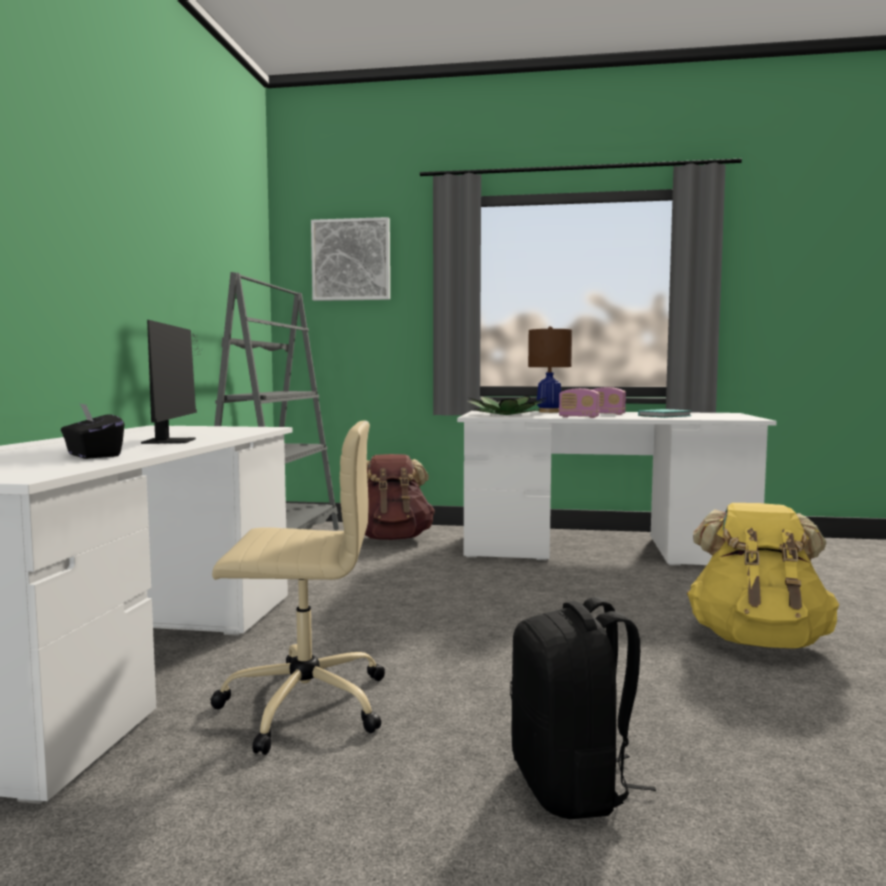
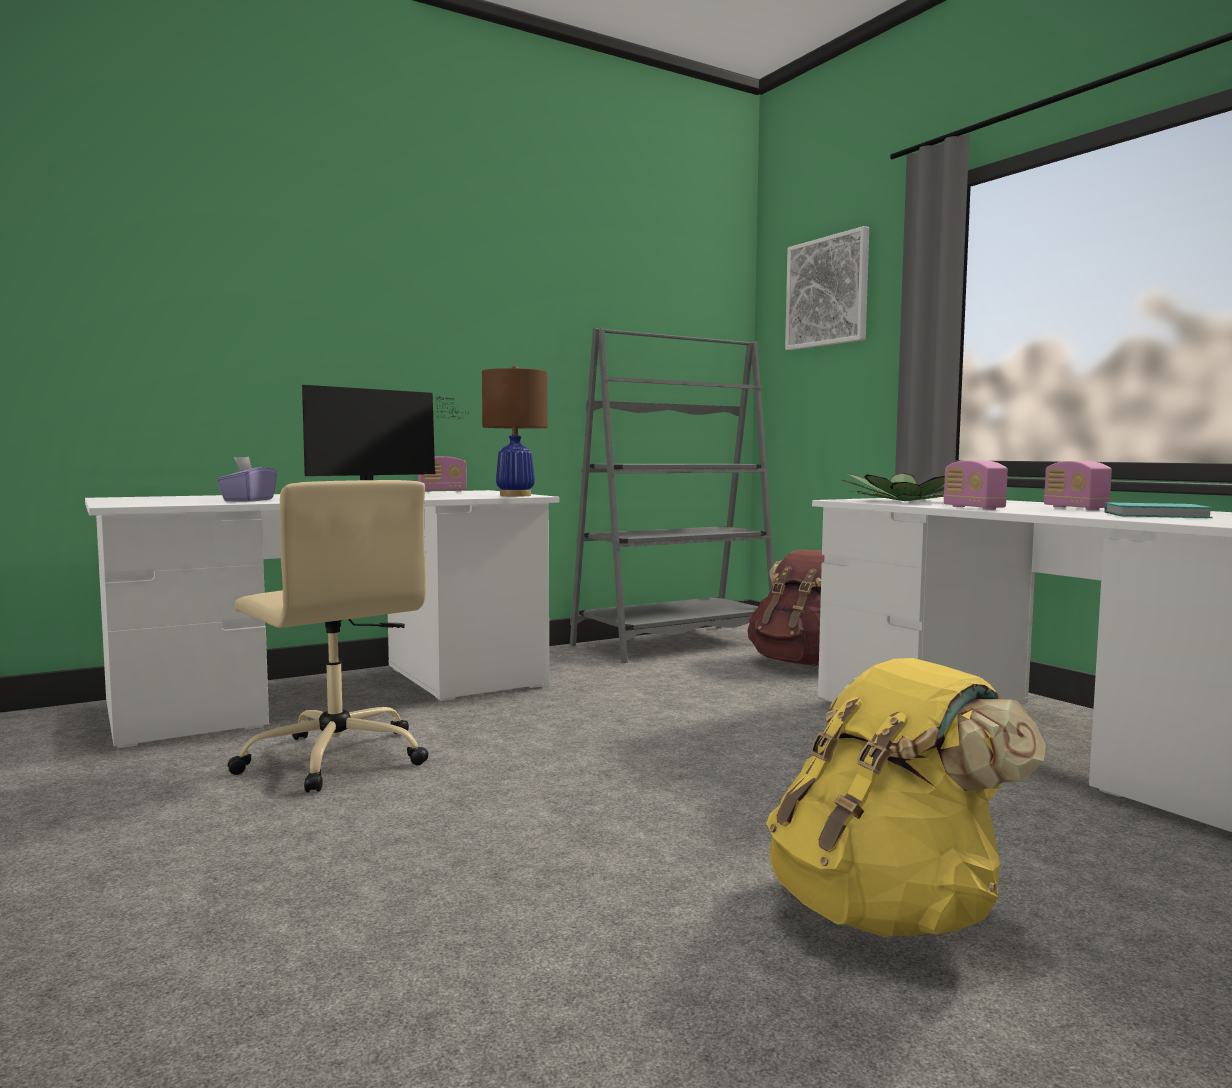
camera: 50 degrees right, 0 degrees up
(93, 456) = (248, 500): black tissue box -> purple tissue box
(132, 429) = (442, 491): none -> radio
(549, 412) = (1021, 502): brown table lamp -> brown table lamp (515, 495)
(572, 786) = (282, 892): black backpack -> none

